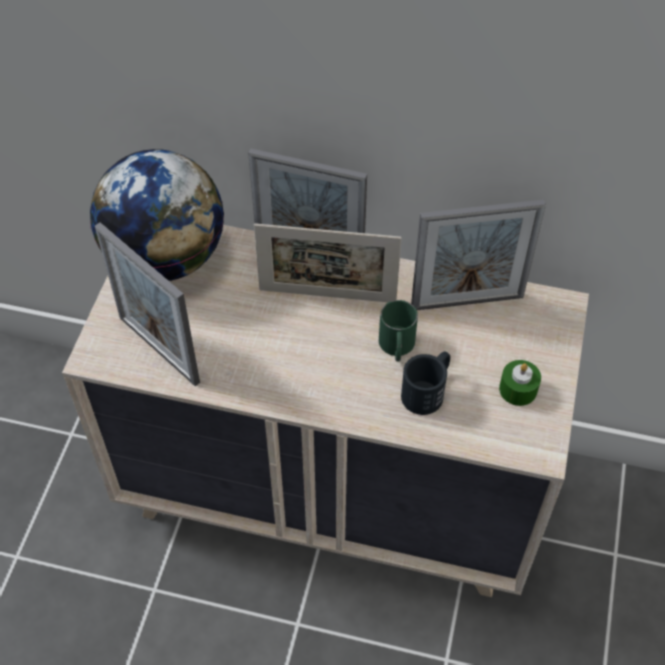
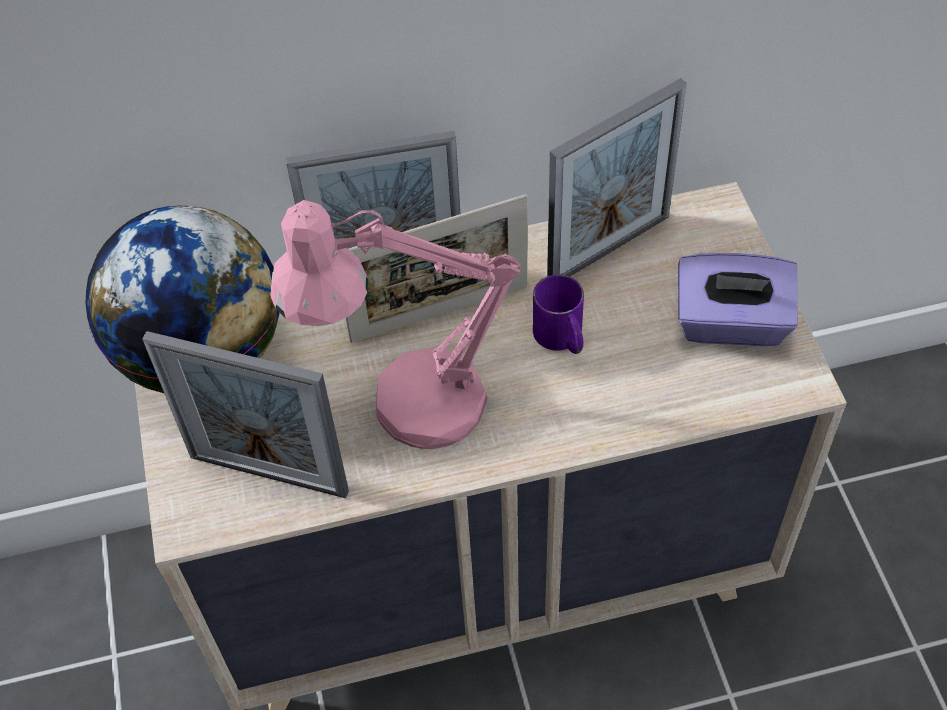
camera: 25 degrees left, 0 degrees up
(267, 346) = (405, 406): none -> pink table lamp
(397, 347) = (562, 338): green mug -> purple mug
(428, 390) = (631, 372): black mug -> none
(518, 389) = (731, 324): green candle -> purple tissue box

